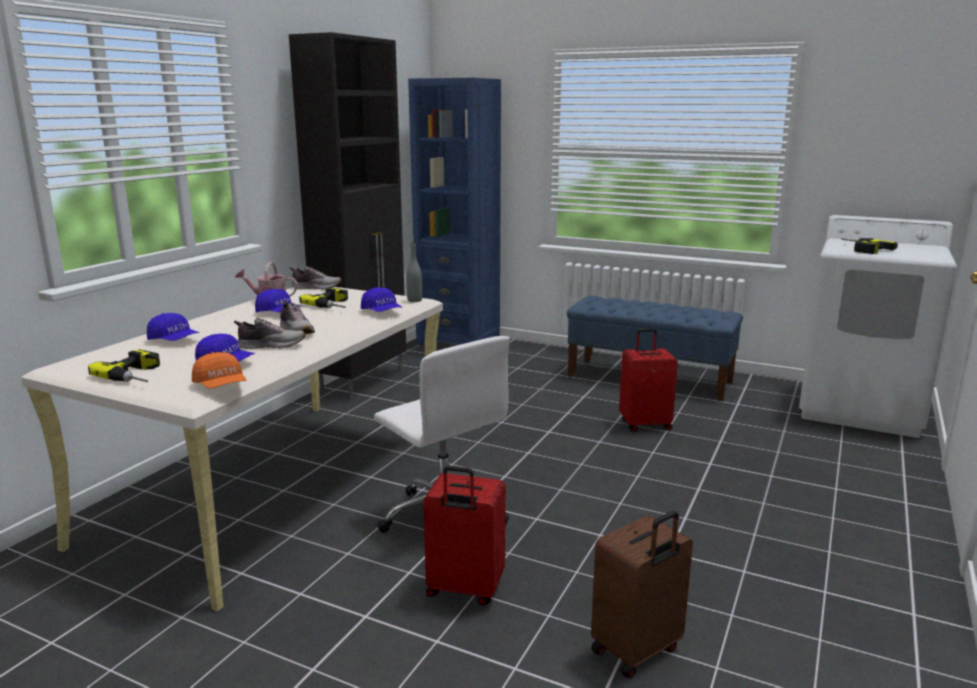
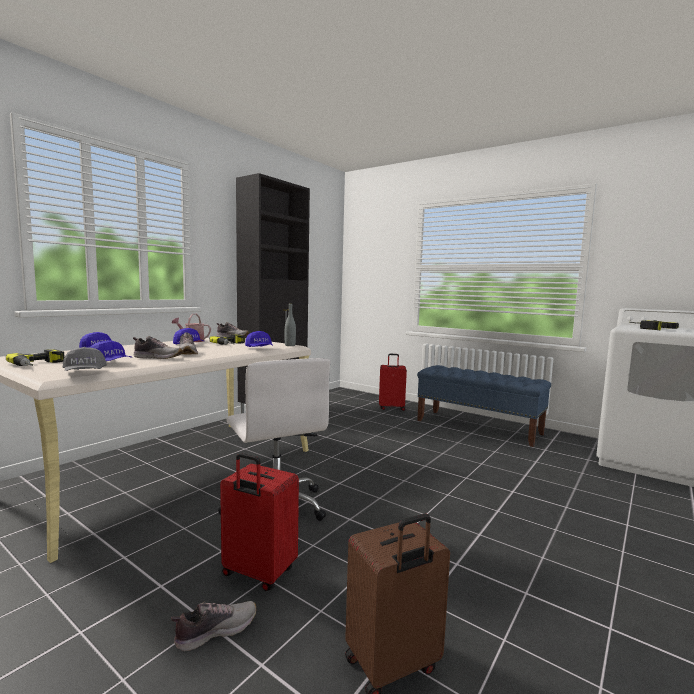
camera: 10 degrees right, 10 degrees down
(221, 386) = (85, 373): orange cap -> grey cap
(452, 648) = (215, 631): none -> shoe
(458, 341) = (350, 395): blue bookcase -> none
(645, 424) = (465, 457): red suitcase -> red suitcase (391, 408)

